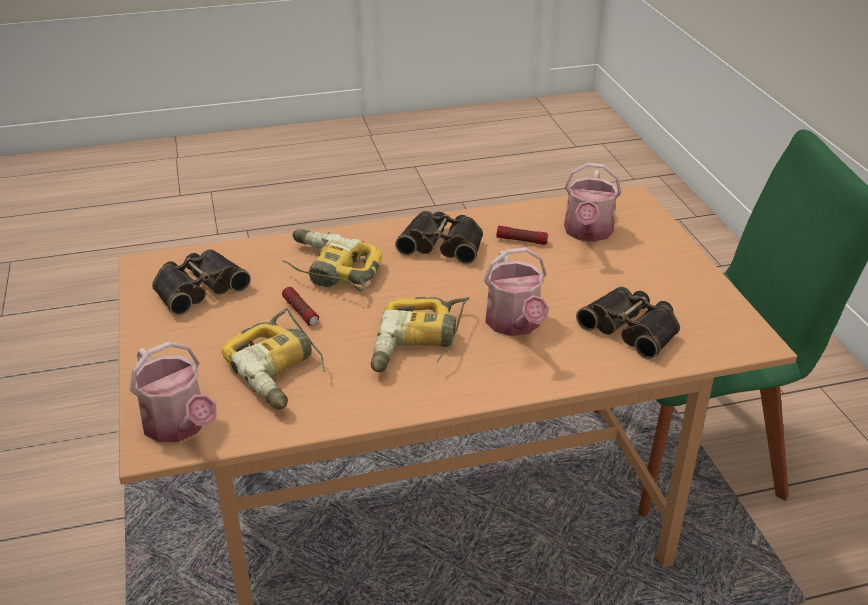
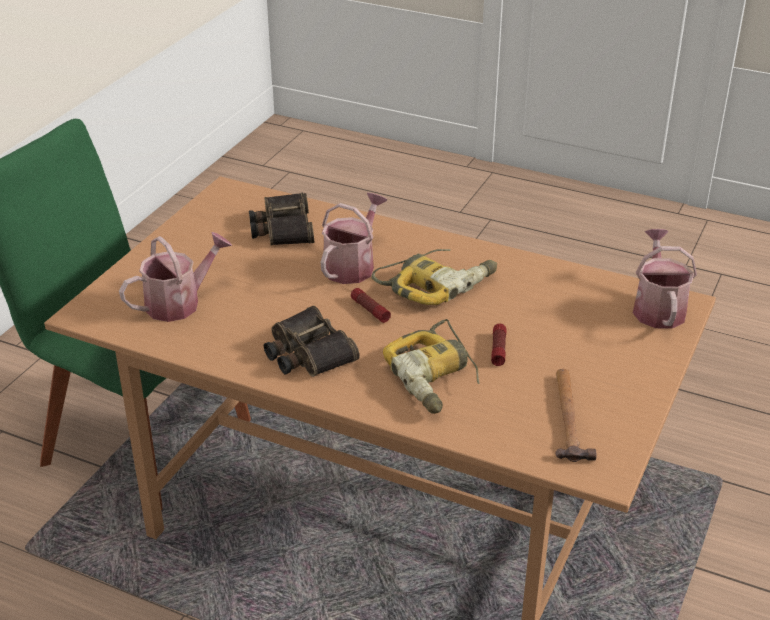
camera: 140 degrees left, 0 degrees up
(198, 288) = (569, 417): binoculars -> hammer
(280, 370) = (556, 312): power drill -> none
(522, 240) = (240, 323): flashlight -> flashlight (370, 310)

